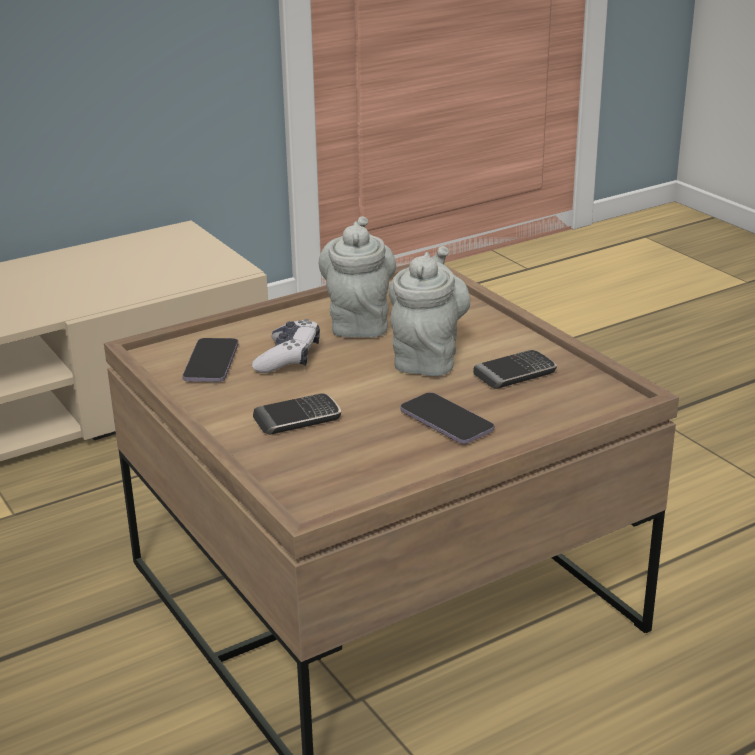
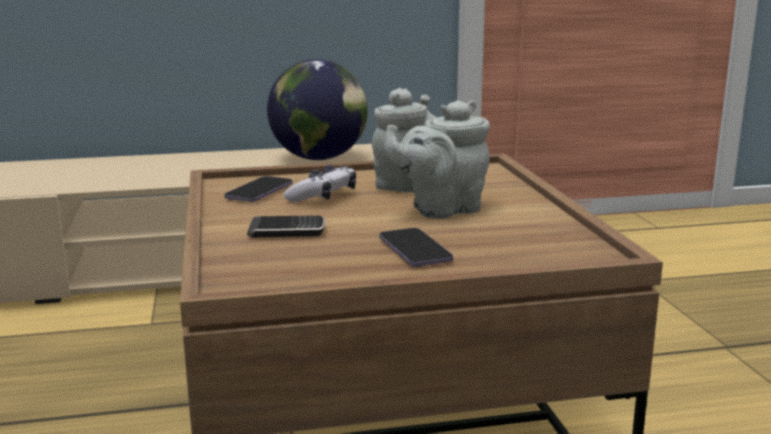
camera: 20 degrees right, 10 degrees down
(147, 257) = (319, 158): none -> globe
(427, 357) = (441, 209): grey teapot -> grey teapot turned 150 degrees counterclockwise
(515, 373) = (511, 229): phone -> none

